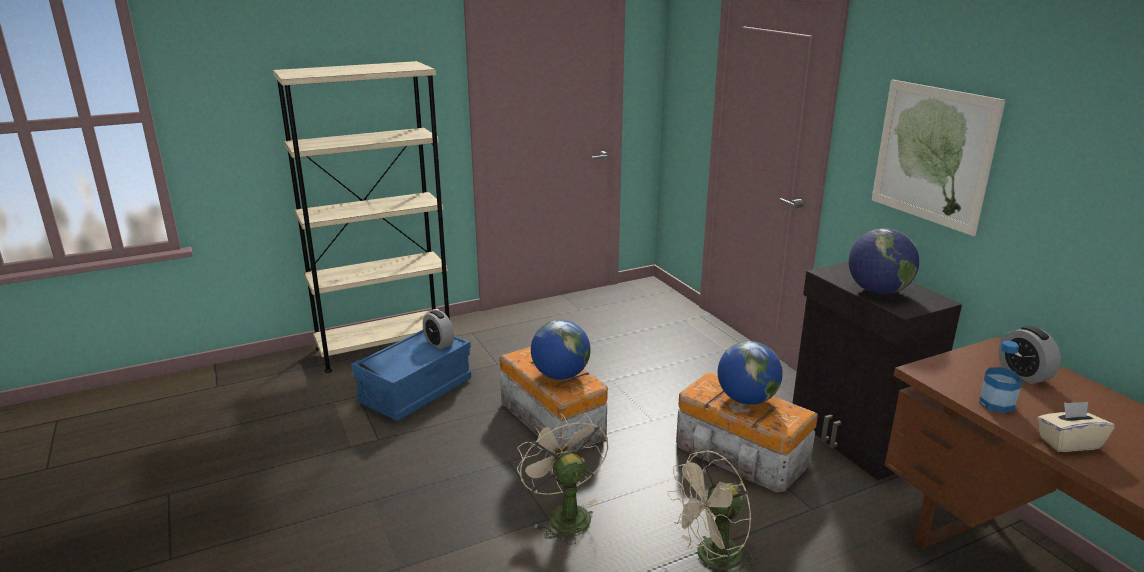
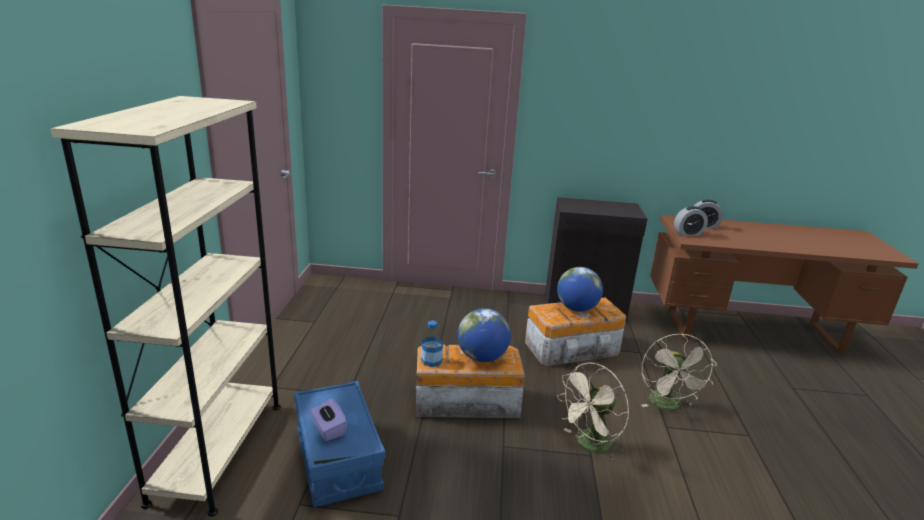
camera: 60 degrees left, 0 degrees up
(400, 354) = (328, 429): none -> purple tissue box
(439, 343) = (335, 399): alarm clock -> alarm clock (688, 233)
(564, 514) = (590, 445): beige fan -> beige fan turned 45 degrees counterclockwise
(878, 291) = (607, 210): globe -> none
(932, 154) = (606, 119): picture -> none
(996, 404) = (731, 241): bottle -> bottle (431, 360)
(1068, 443) = (771, 244): beige tissue box -> none

